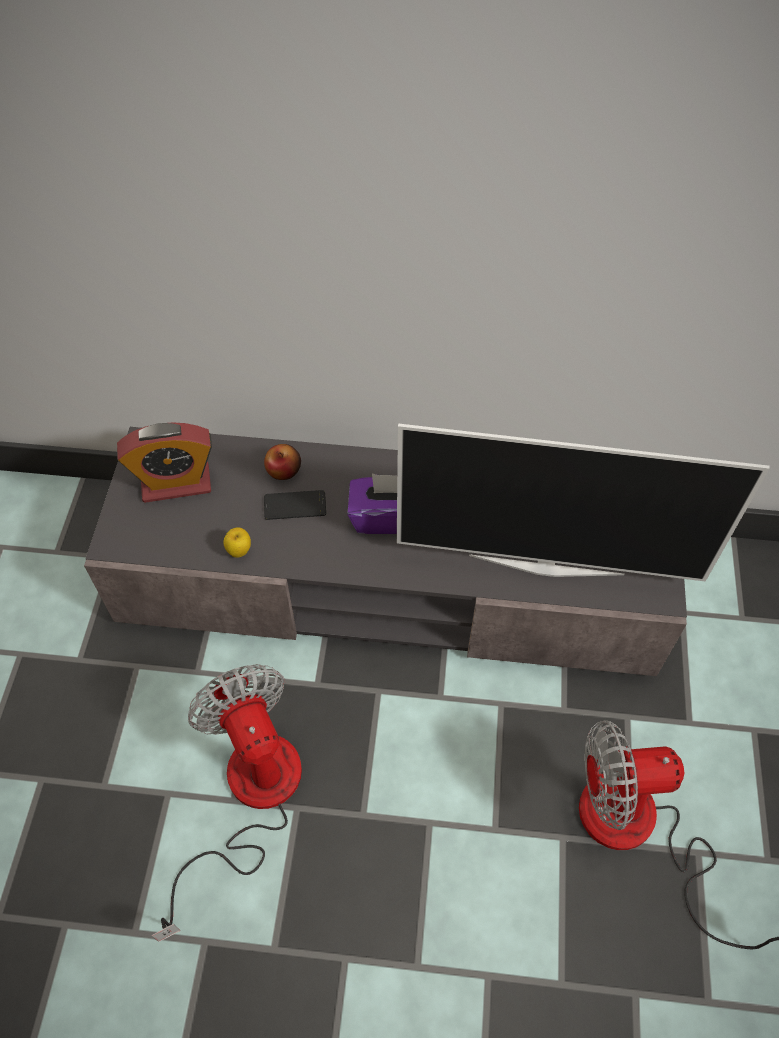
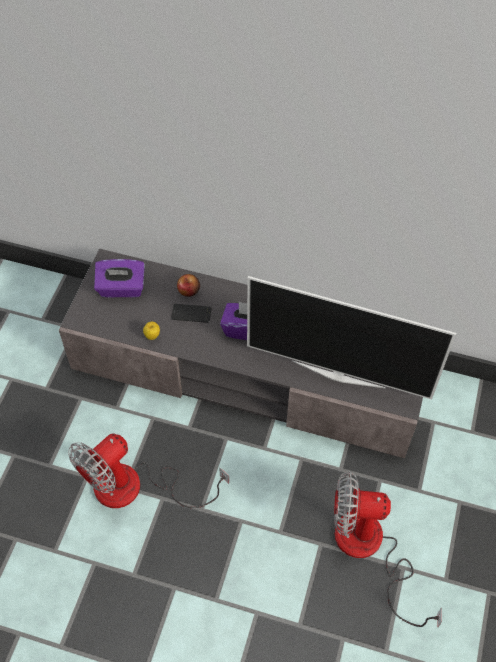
camera: 10 degrees right, 0 degrees up
(176, 483) = (121, 288): alarm clock -> purple tissue box
(250, 798) = (135, 488): fan -> fan turned 120 degrees counterclockwise

